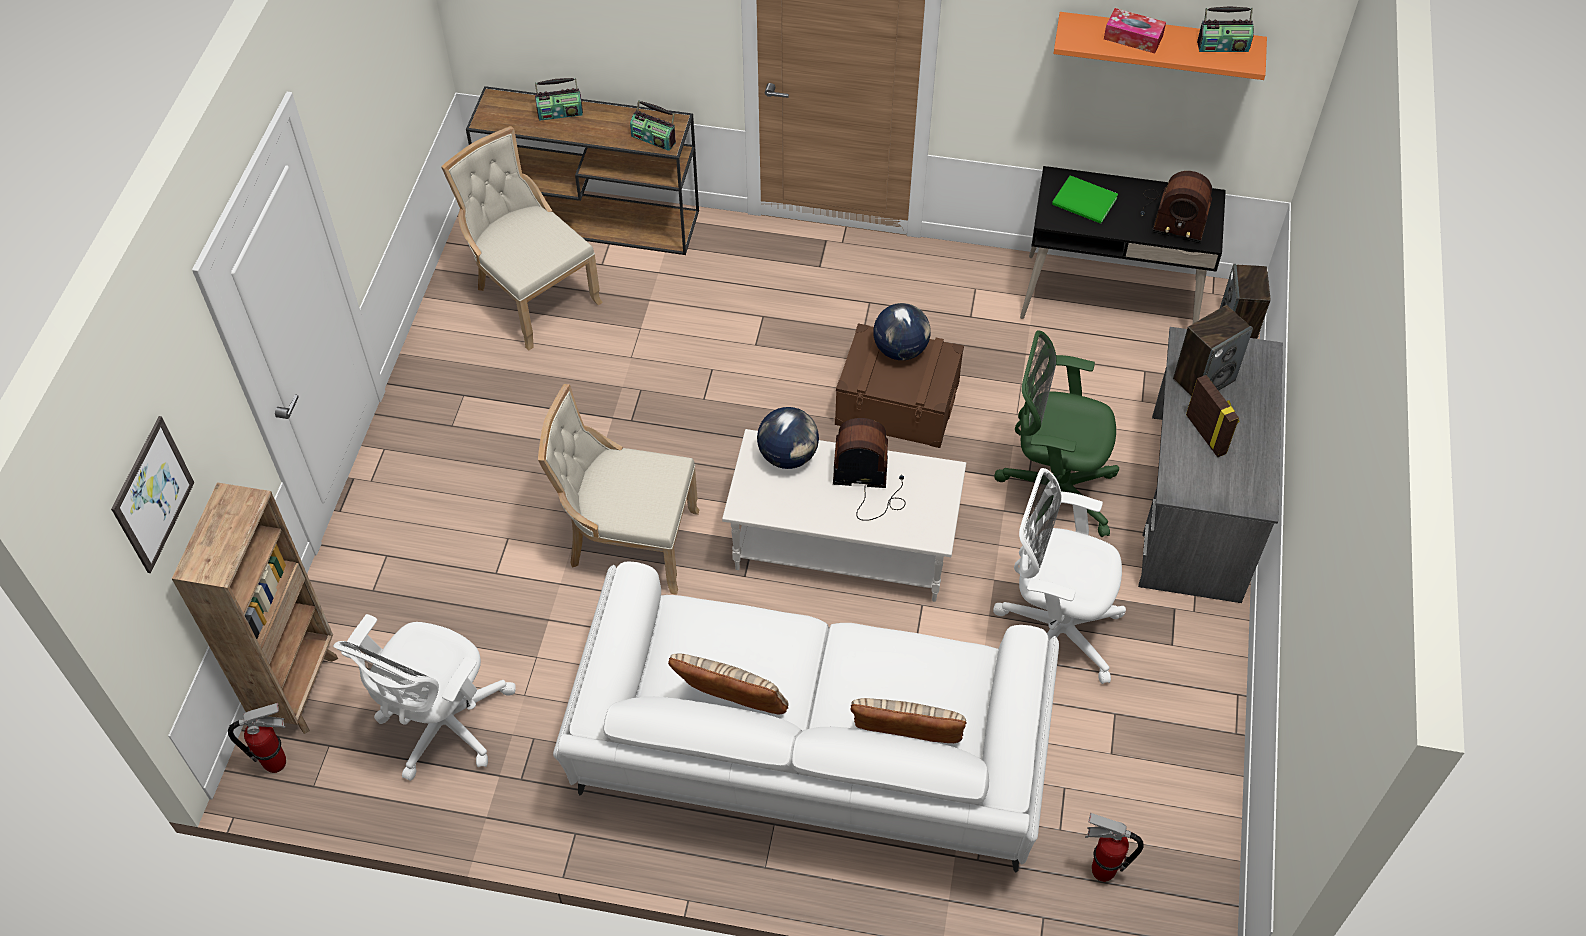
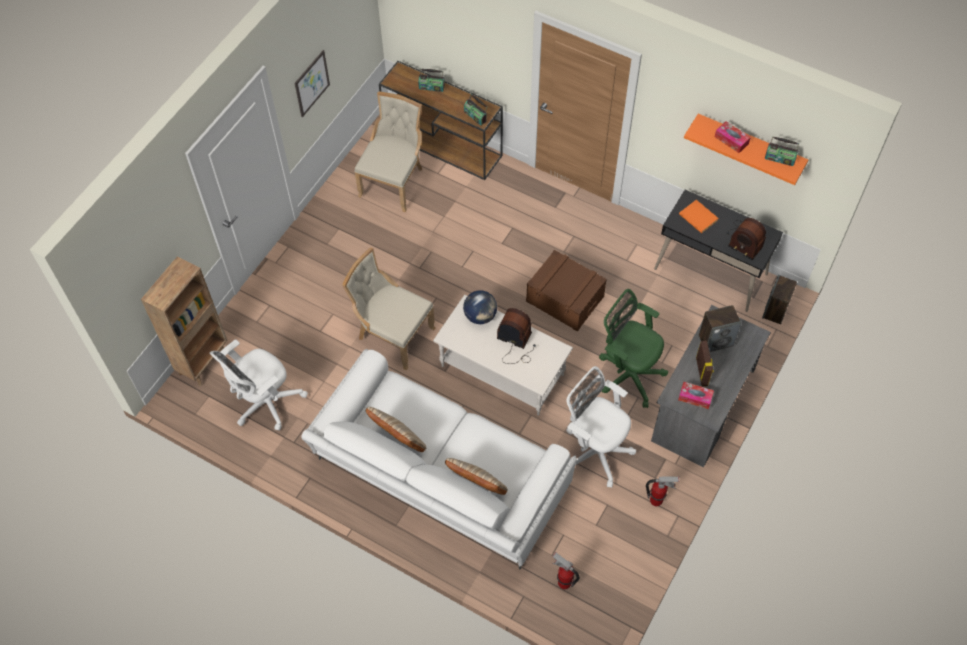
camera: 20 degrees right, 5 degrees up
(153, 495) = (140, 258): picture -> picture (312, 83)
(276, 763) = (181, 396): fire extinguisher -> fire extinguisher (656, 501)
(532, 295) = (394, 181): beige chair -> beige chair turned 45 degrees clockwise
(901, 350) = (571, 271): globe -> none
(1085, 203) = (698, 218): green book -> orange book
(1215, 478) = (695, 397): none -> tissue box

